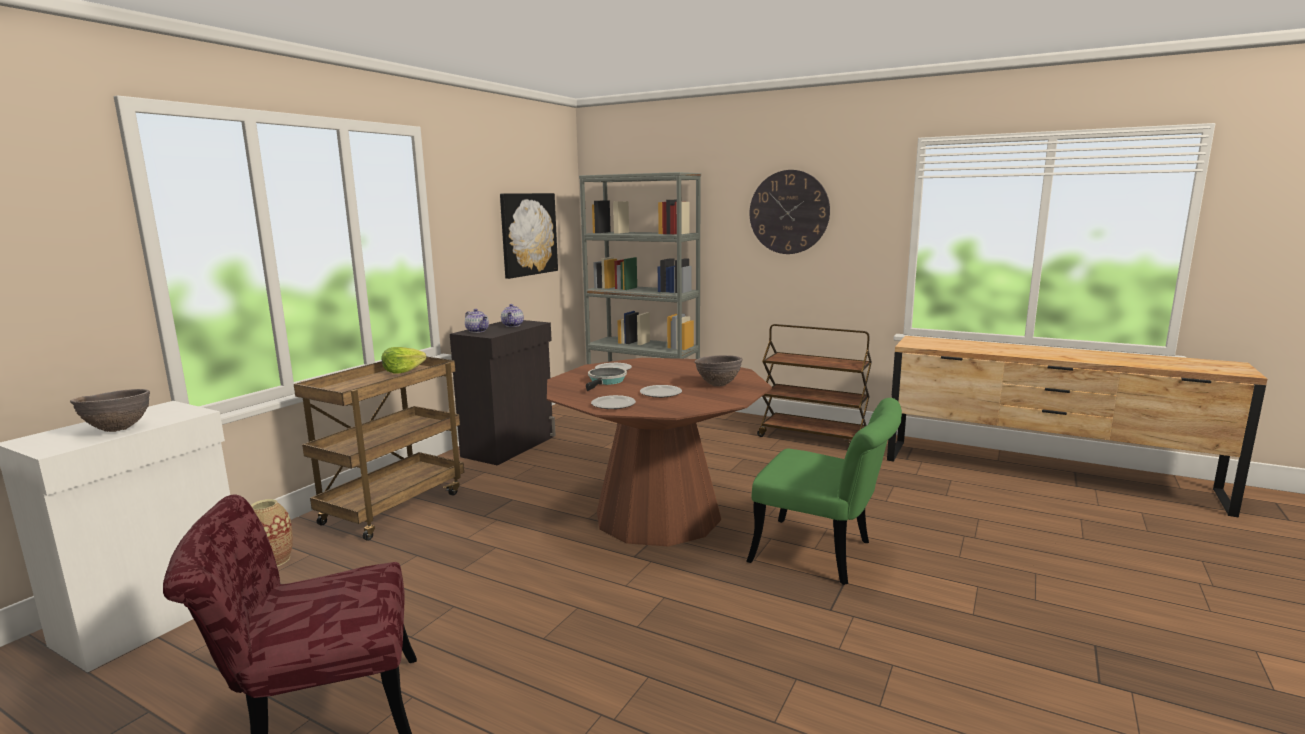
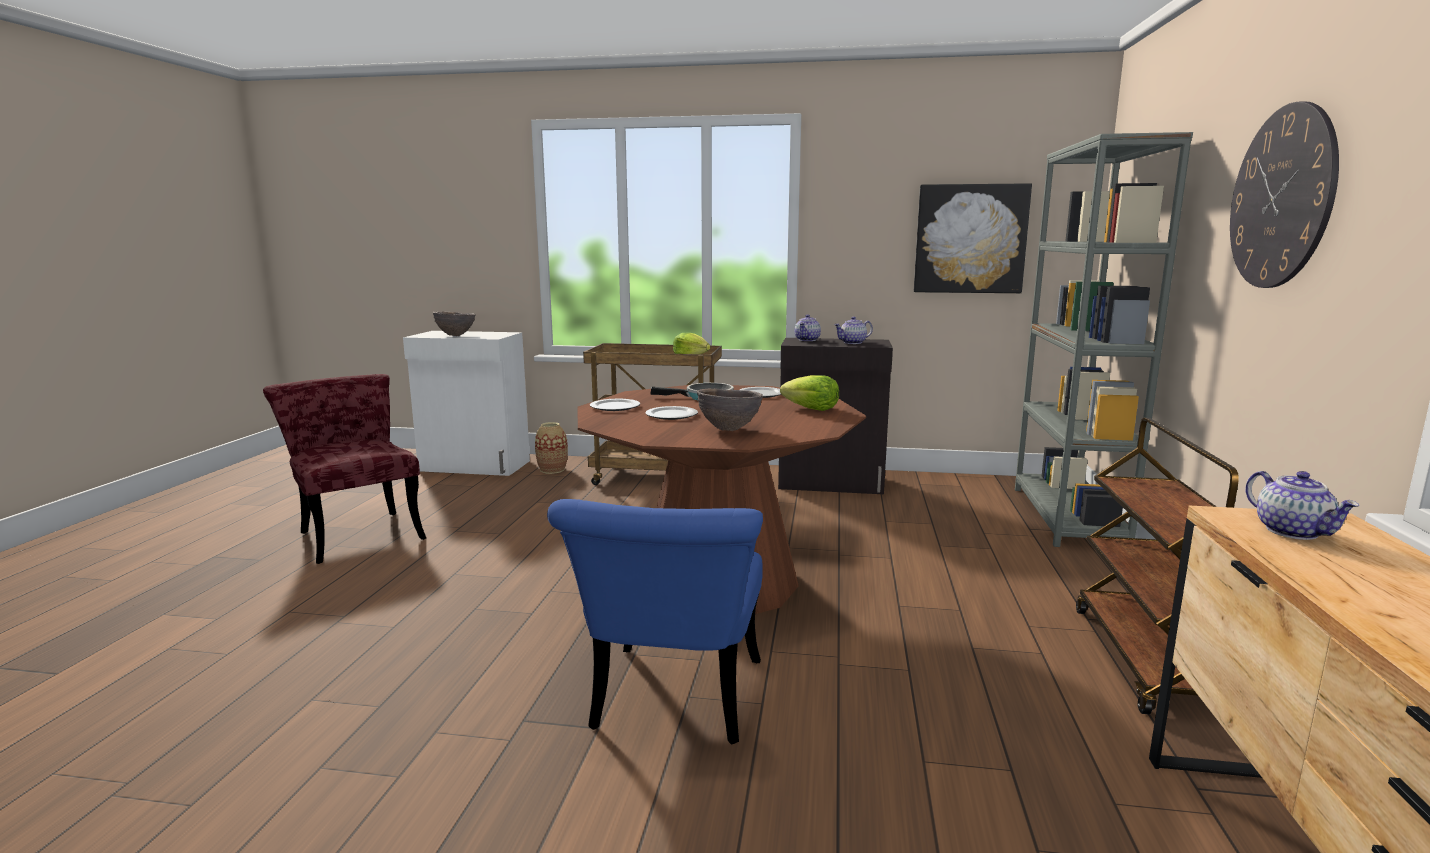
camera: 70 degrees right, 0 degrees up
(675, 365) = (811, 409): none -> lettuce
(824, 554) = (673, 705): green chair -> blue chair
(927, 343) = (1293, 532): none -> teapot

